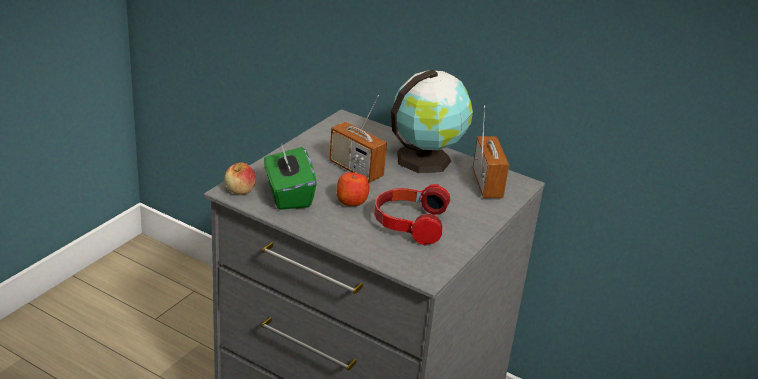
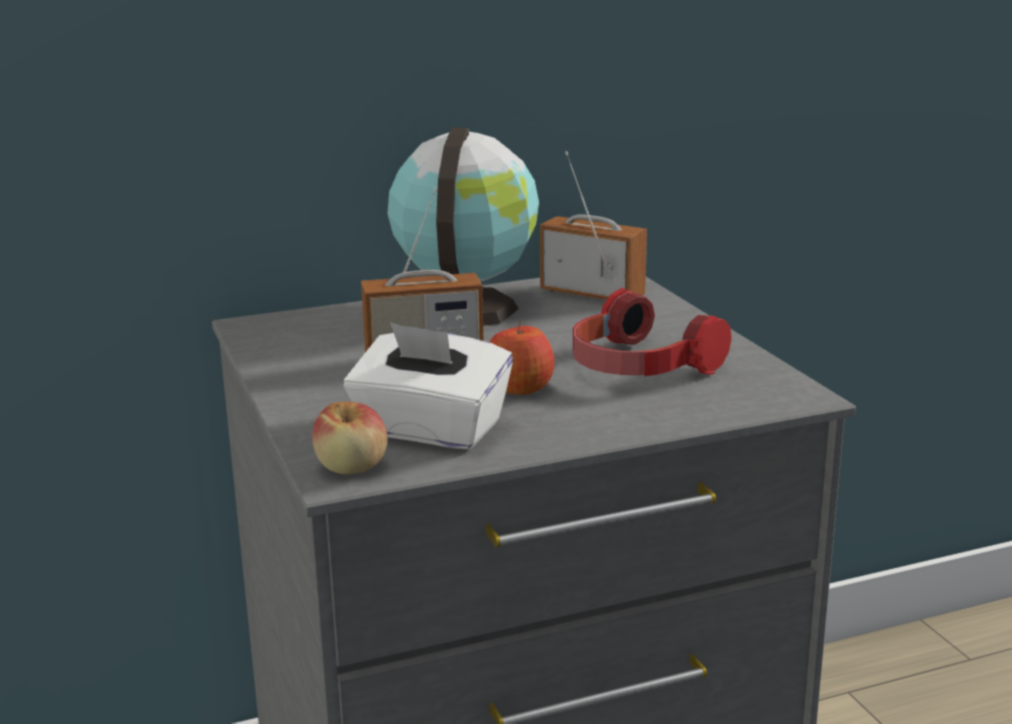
camera: 50 degrees left, 10 degrees down
(288, 195) = (430, 430): green tissue box -> white tissue box

